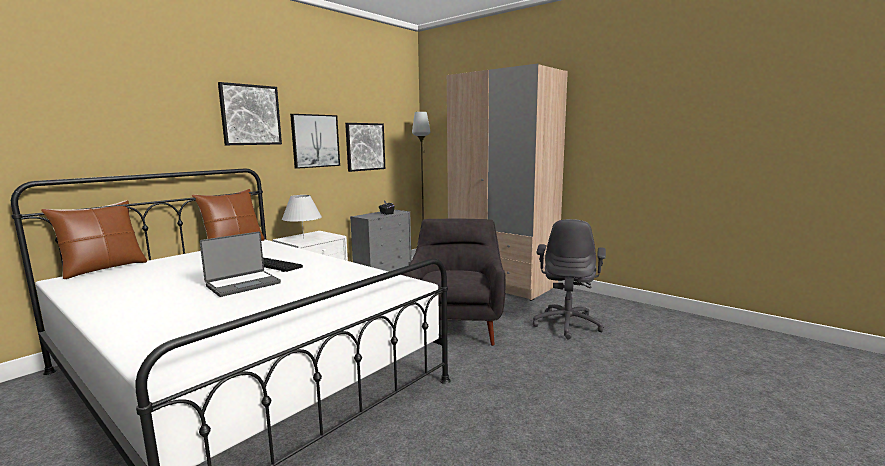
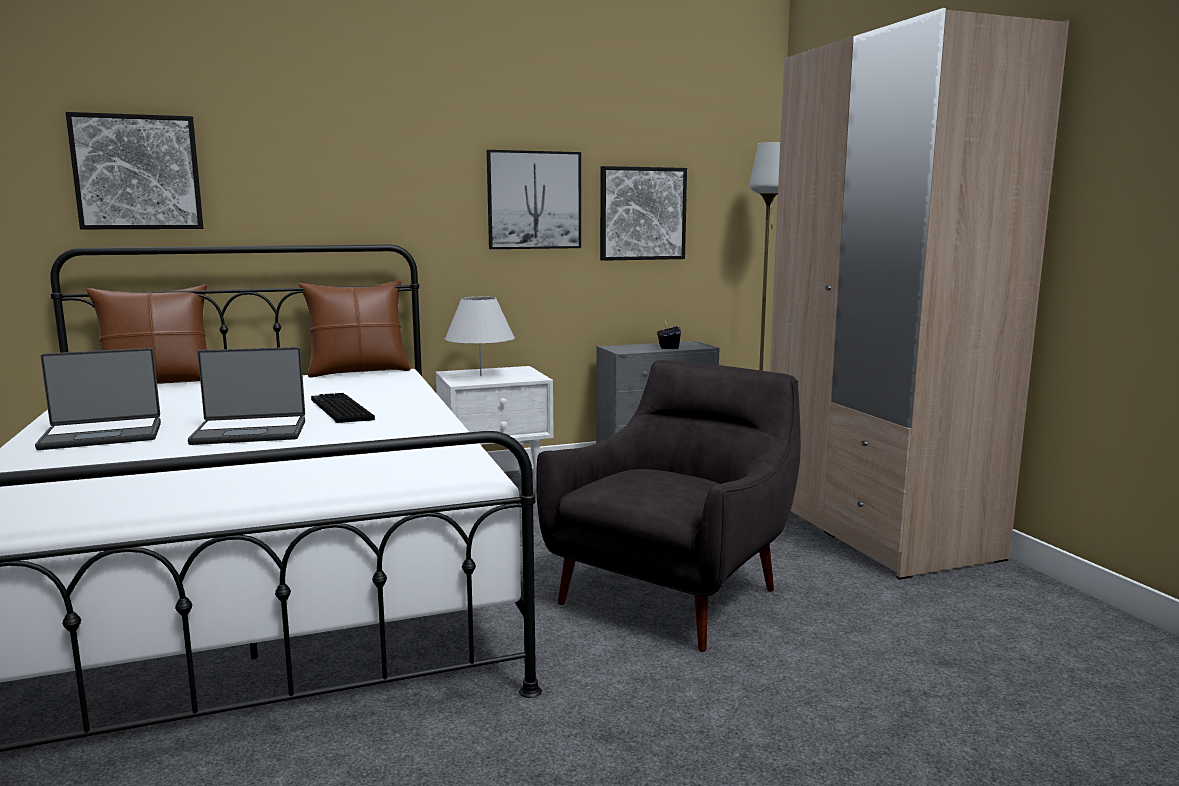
camera: 30 degrees right, 0 degrees up
(143, 302) = (103, 435): none -> laptop
(250, 115) = (411, 153): picture -> picture (137, 172)
(567, 324) = (929, 653): grey office chair -> none

